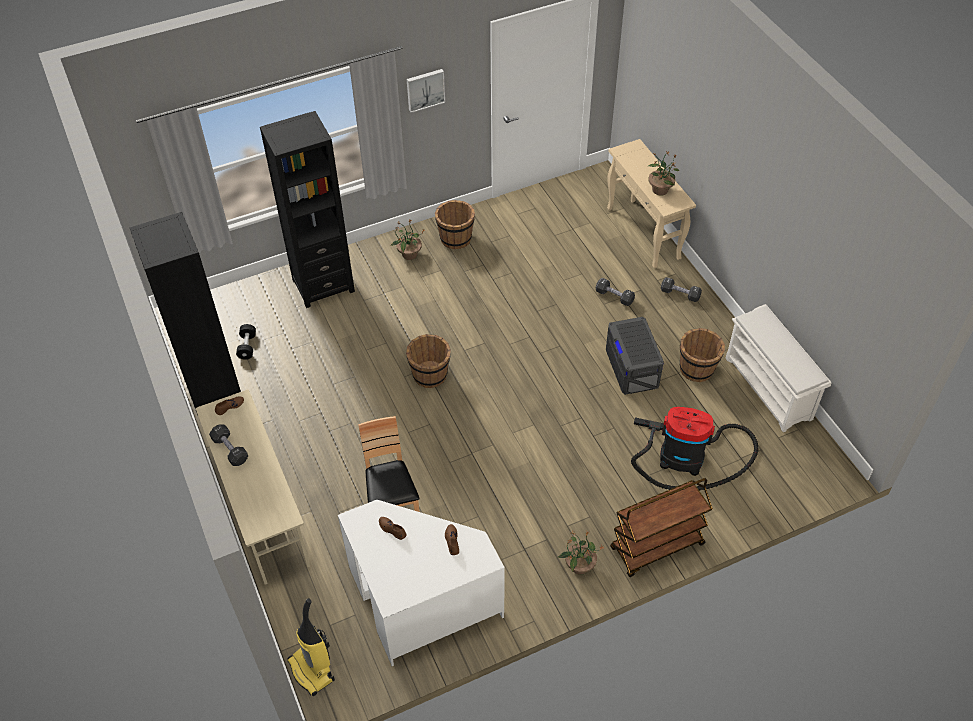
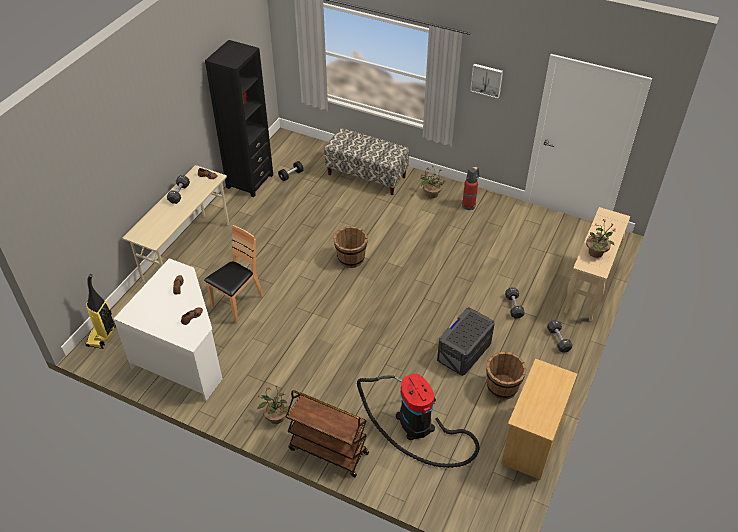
camera: 50 degrees right, 5 degrees down
(323, 285) = (367, 175): black bookcase -> bench
(455, 238) = (469, 205): brown bucket -> fire extinguisher
(769, 389) = (532, 441): white shoe rack -> beige dresser

